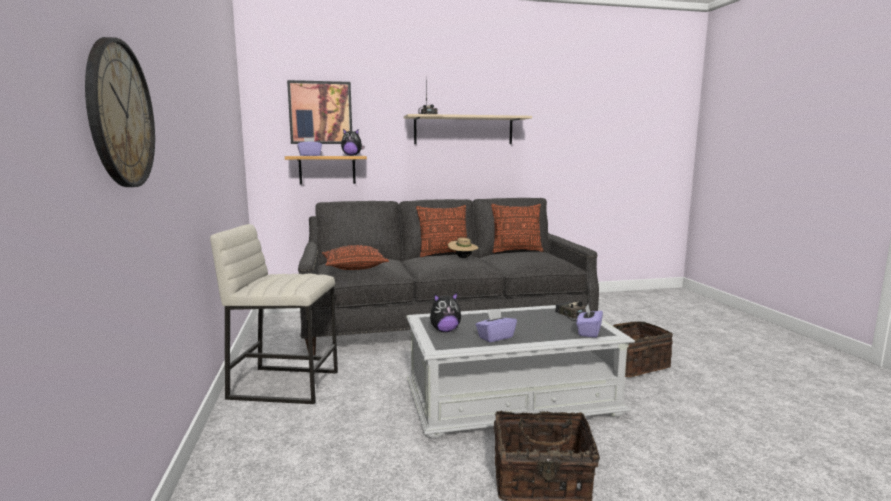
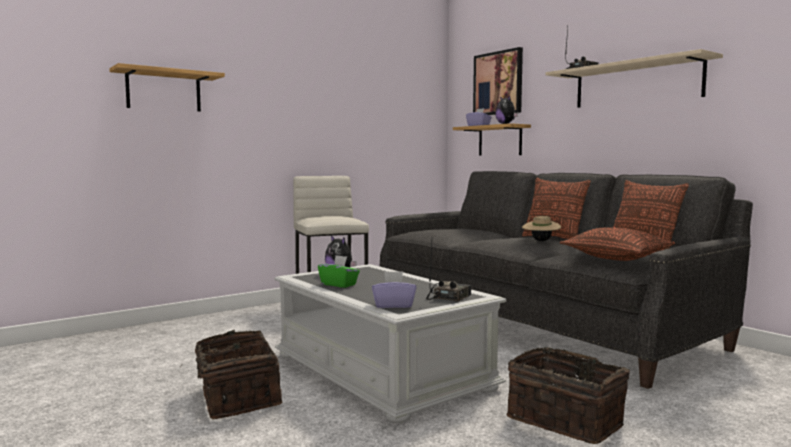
camera: 65 degrees right, 5 degrees down
(120, 114) = (164, 91): wall clock -> shelf
(354, 267) = (436, 230): brown pillow -> brown pillow (617, 258)
(495, 337) = (339, 284): purple tissue box -> green tissue box

